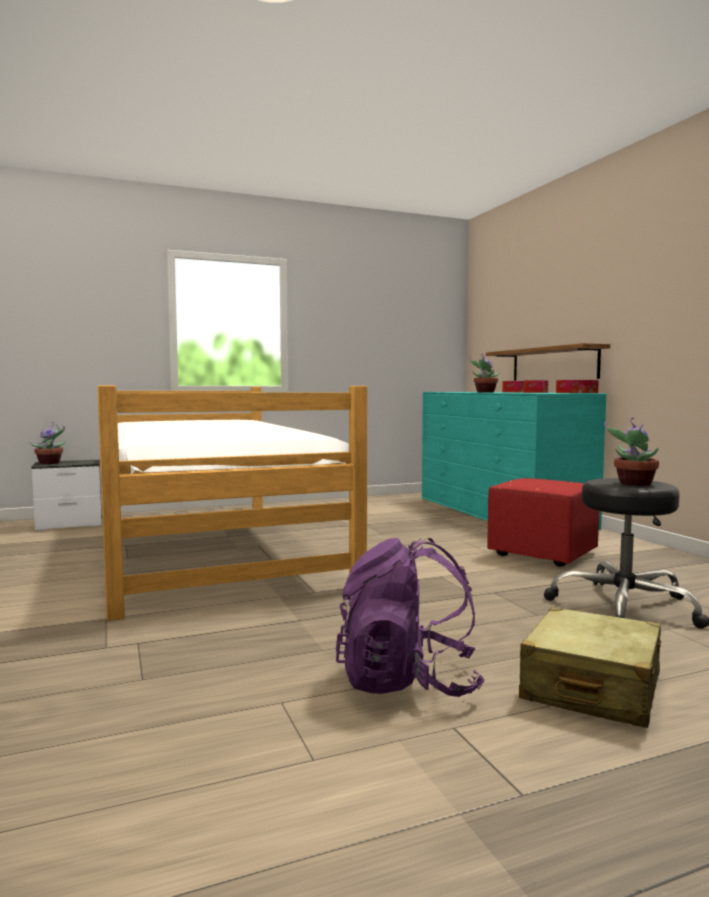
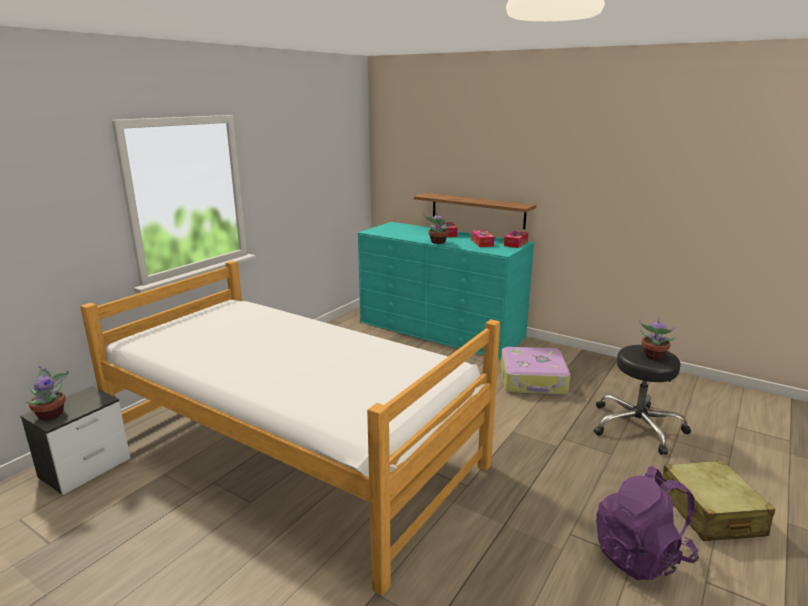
camera: 35 degrees left, 15 degrees up
(543, 554) = (533, 381): red ottoman -> suitcase

